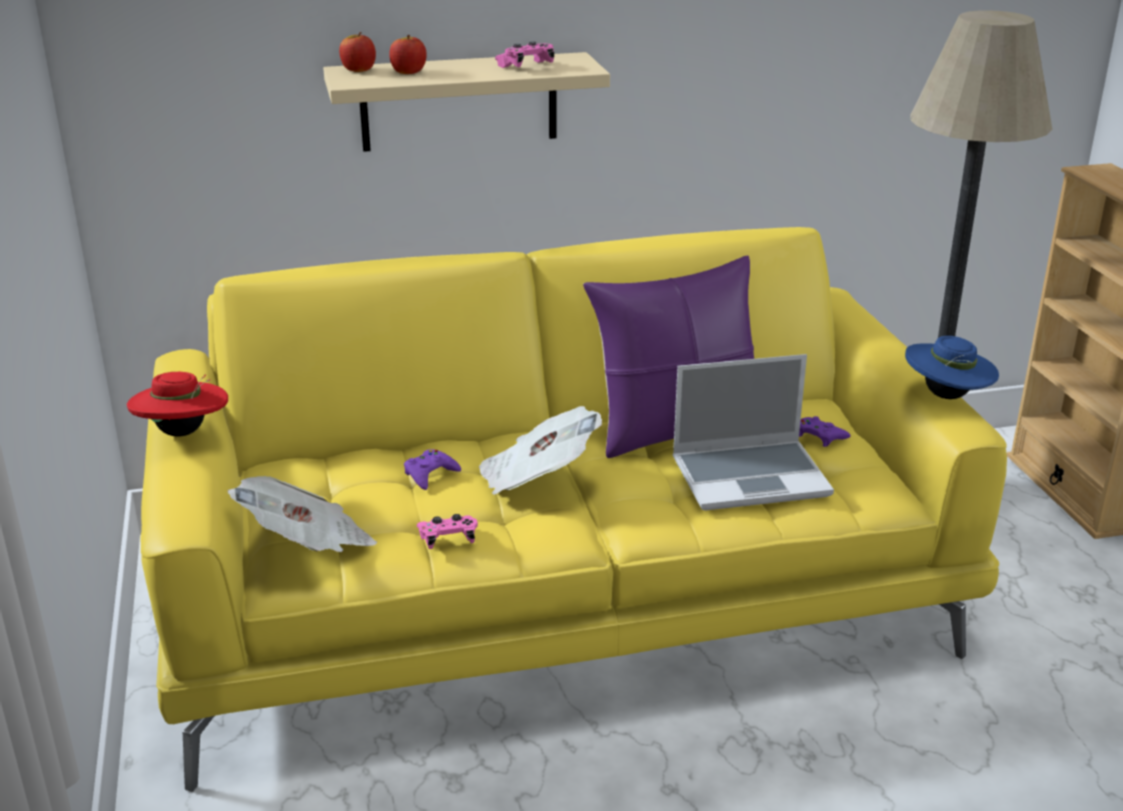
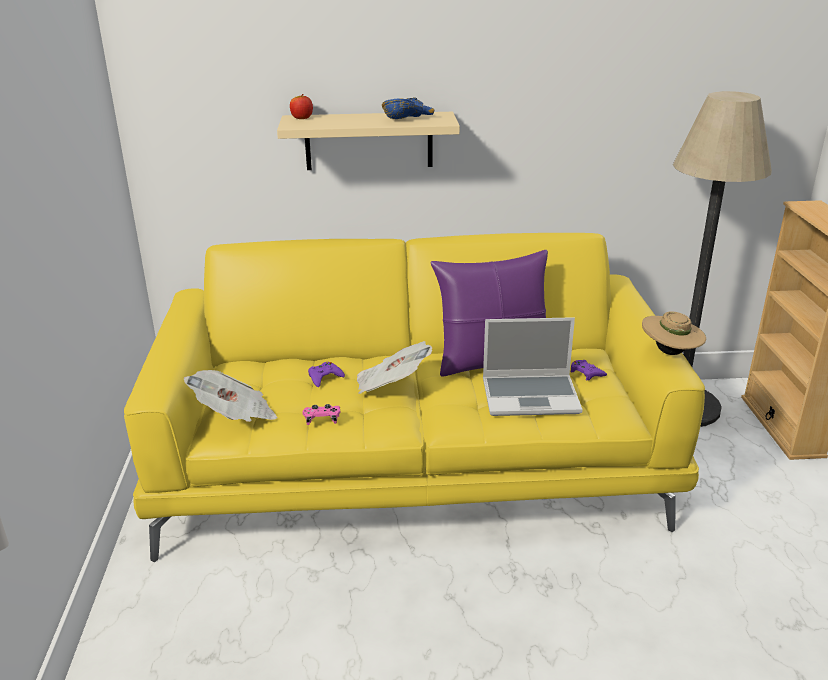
camera: 10 degrees right, 0 degrees up
(183, 433) = (172, 339): red hat -> none
(408, 72) = (331, 120): apple -> none
(526, 66) = (408, 119): pink game controller -> blue bowl
(946, 396) = (670, 353): blue hat -> beige hat

